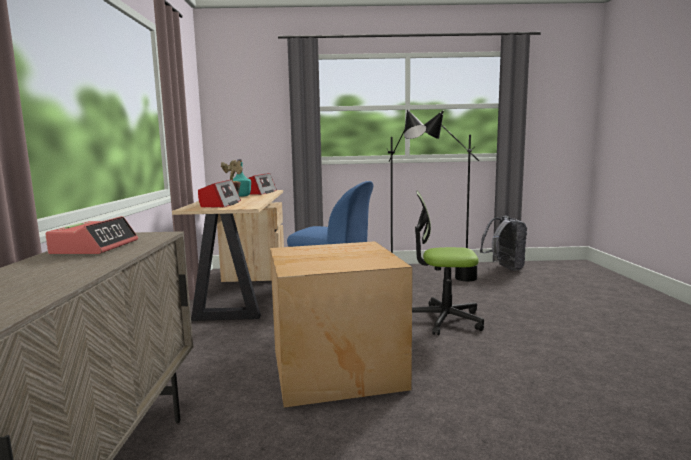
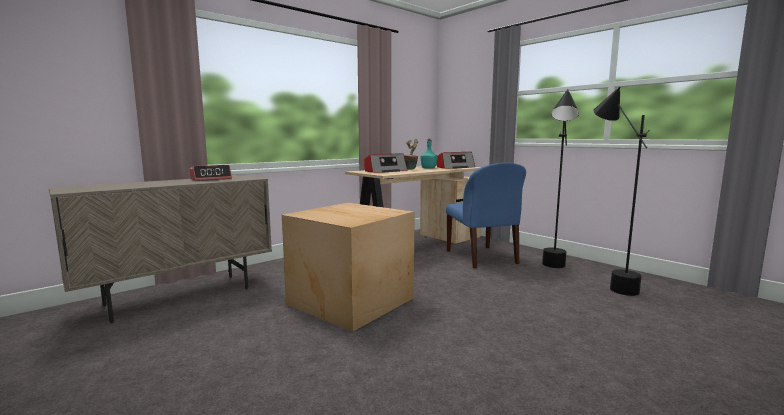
camera: 50 degrees right, 0 degrees up
(444, 319) = (497, 309): office chair -> none
(504, 268) = (712, 298): grey backpack -> none

